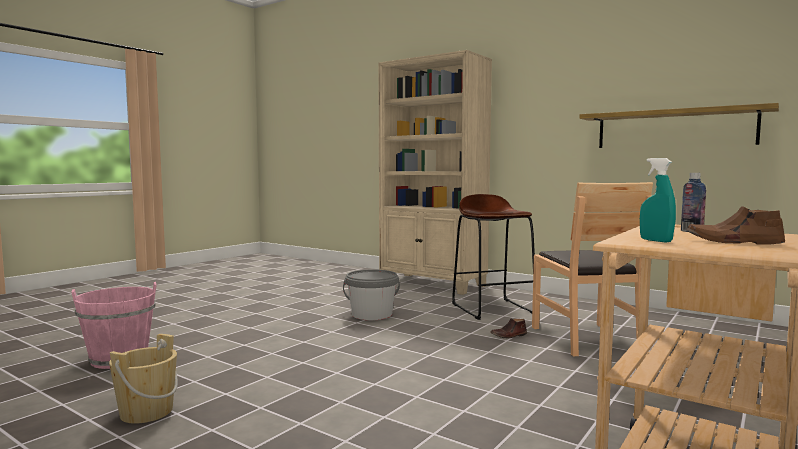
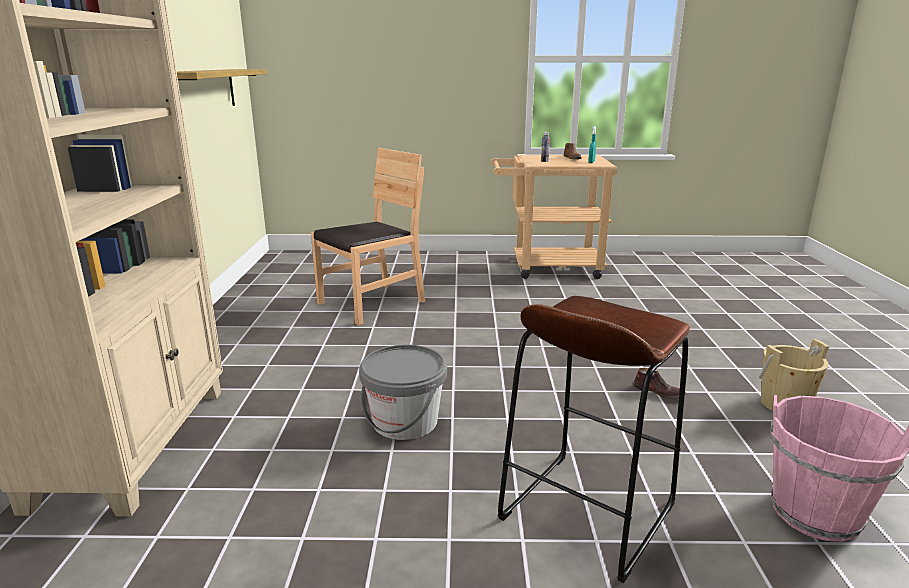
camera: 125 degrees left, 15 degrees up
(493, 309) = (296, 356): brown stool -> brown stool (586, 511)
(509, 336) = (399, 329): brown shoe -> brown shoe (659, 392)

